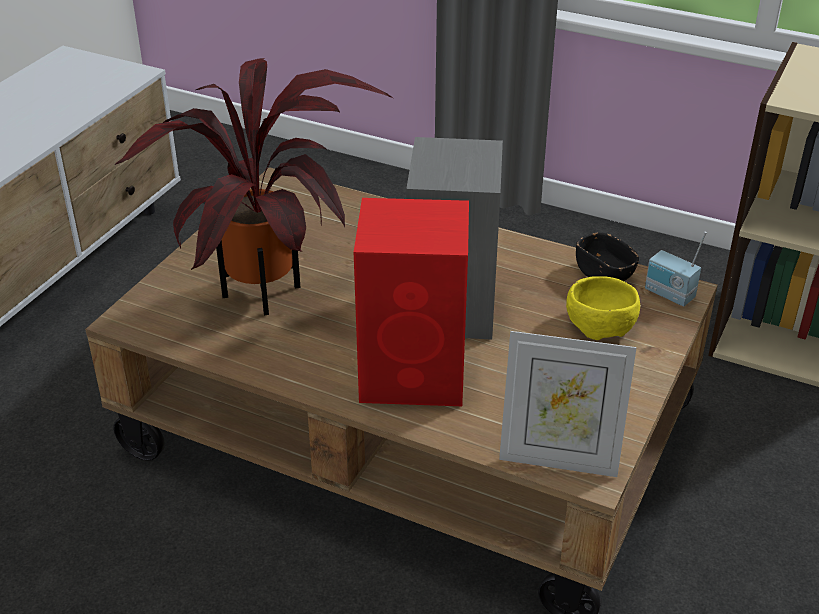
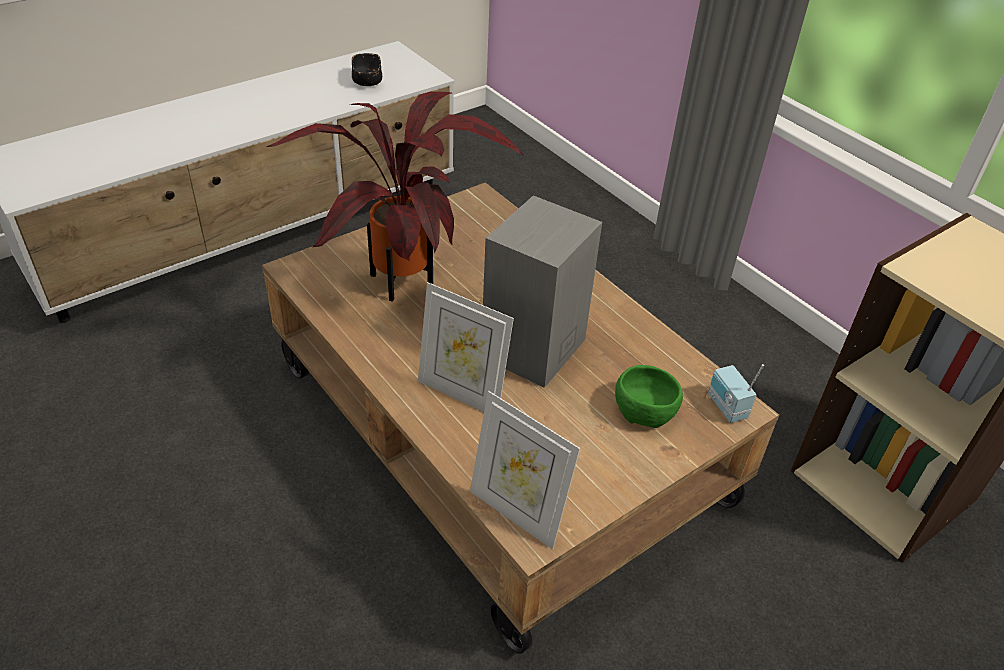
camera: 25 degrees right, 5 degrees up
(416, 374) = (462, 393): red speaker -> picture frame
(599, 323) = (644, 409): yellow bowl -> green bowl
(604, 274) = (683, 367): black bowl -> black bowl (367, 81)

